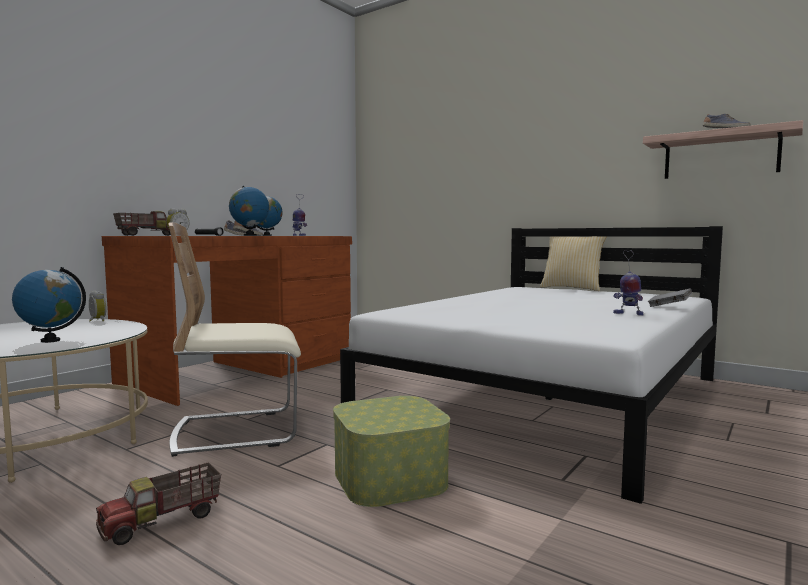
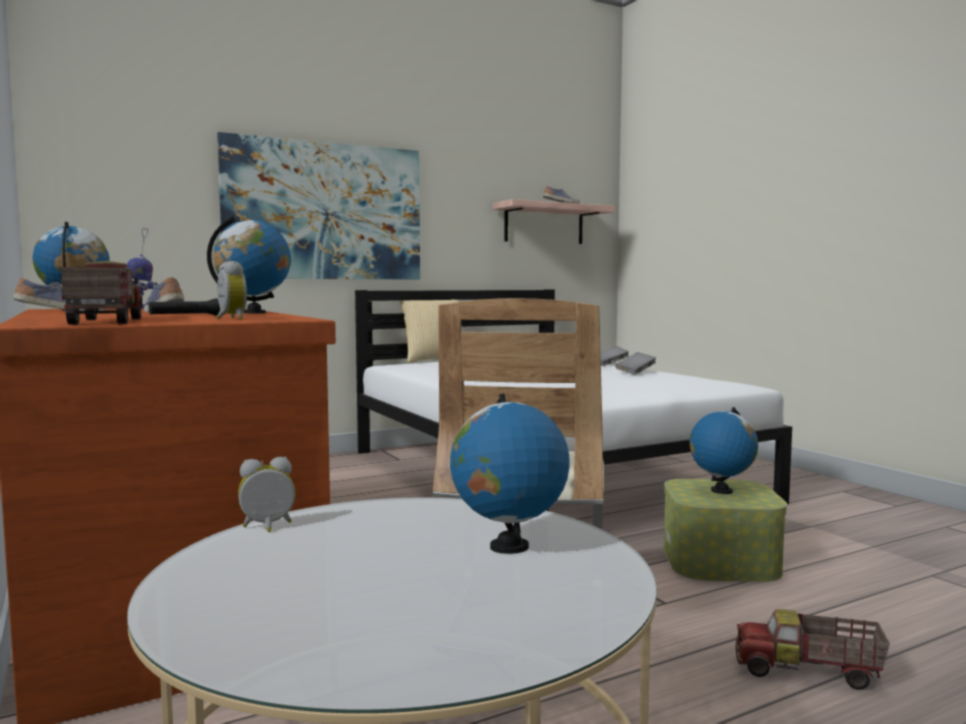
camera: 65 degrees left, 0 degrees up
(162, 522) = (807, 672): toy truck -> toy truck turned 120 degrees clockwise
(394, 412) = (721, 491): none -> globe
(498, 170) = (325, 211): none -> picture
(628, 314) = (635, 372): toy robot -> grey book

